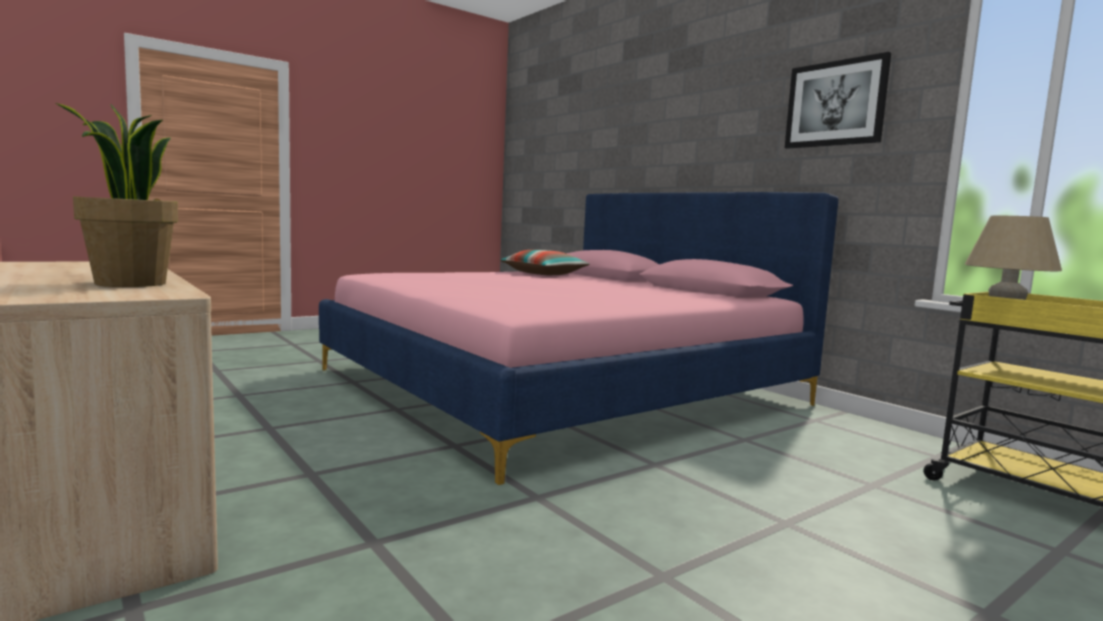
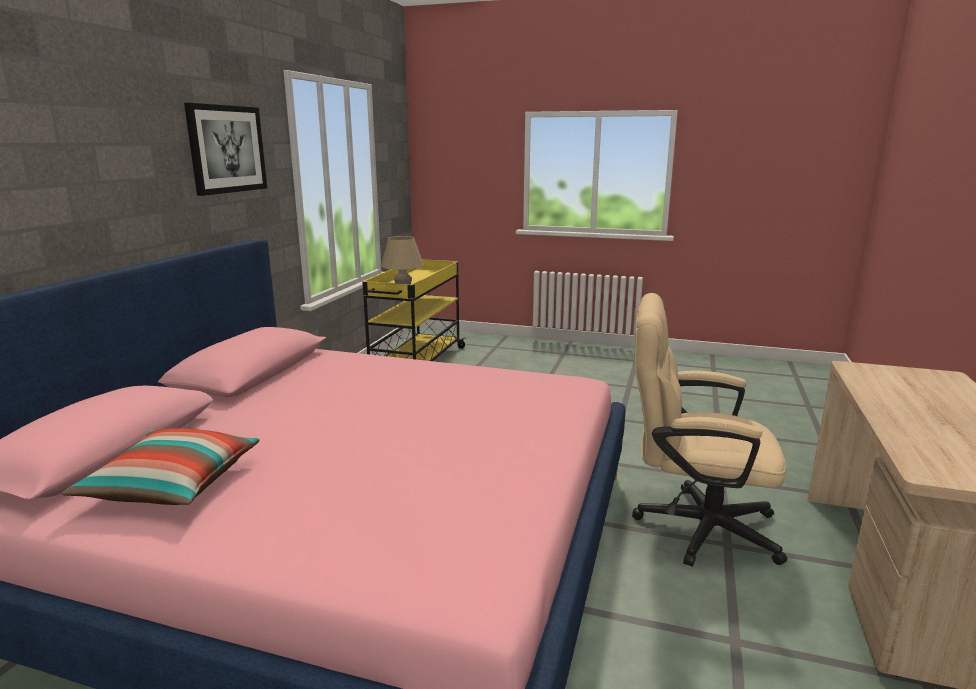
camera: 125 degrees left, 10 degrees up
(129, 283) = (887, 389): potted plant -> none
(360, 475) = (692, 526): none -> beige office chair

